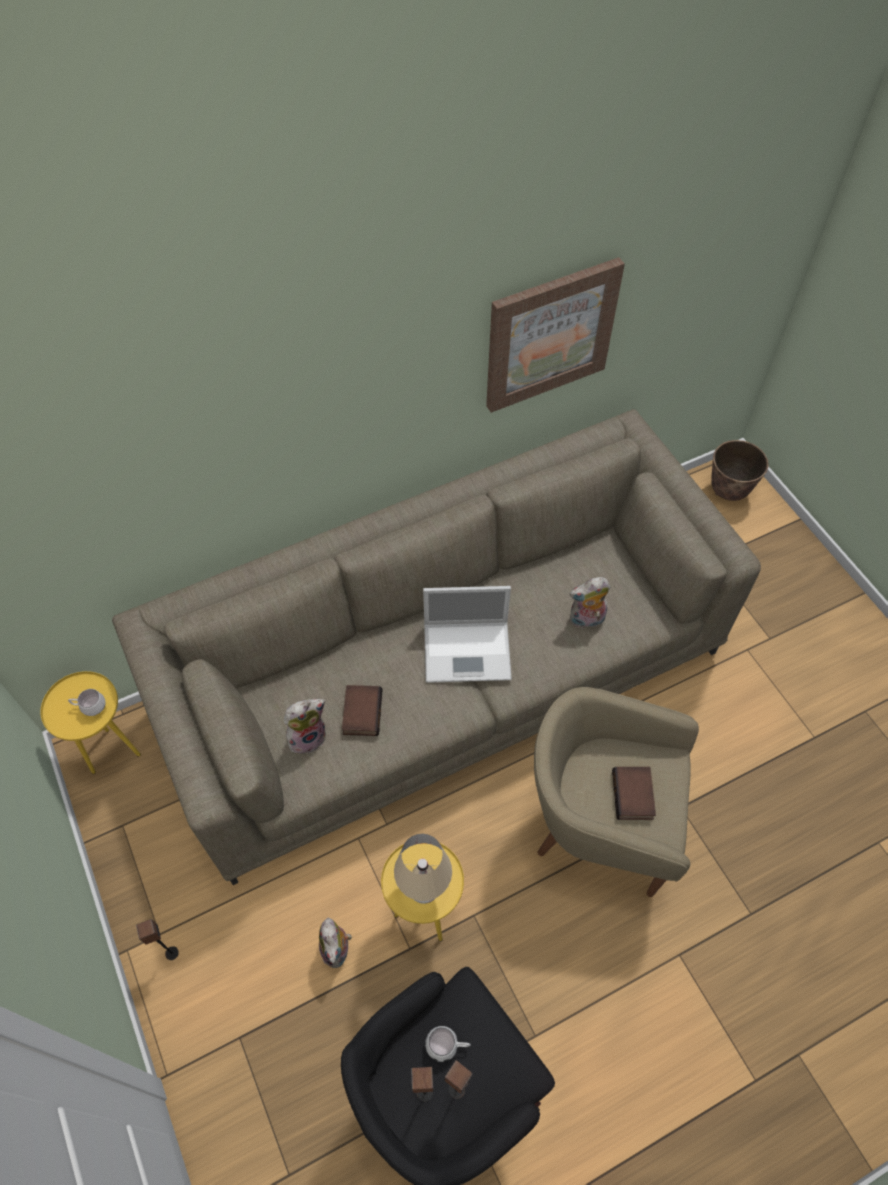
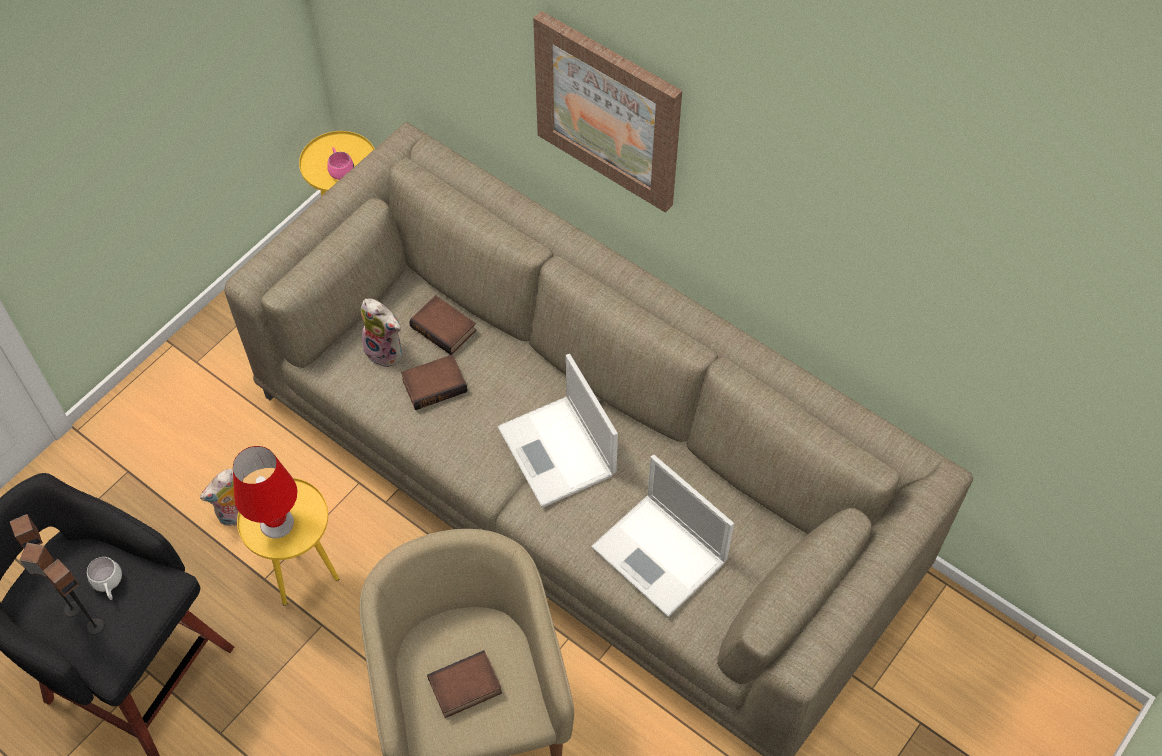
camera: 65 degrees right, 0 degrees up
(90, 707) = (340, 170): white mug -> pink mug
(171, 953) = (183, 380): speaker -> speaker (95, 626)
(311, 684) = (445, 328): none -> book
(424, 887) = (277, 523): beige table lamp -> red table lamp
(549, 334) = (882, 277): picture -> picture (609, 110)
(586, 620) = (661, 556): plush toy -> laptop
(728, 491) = (1054, 713): planter -> none

